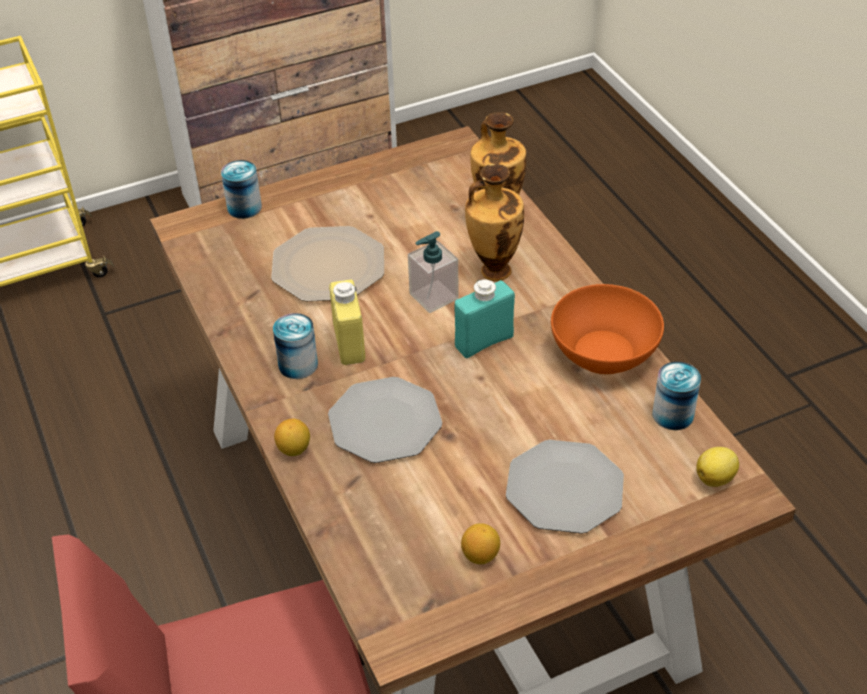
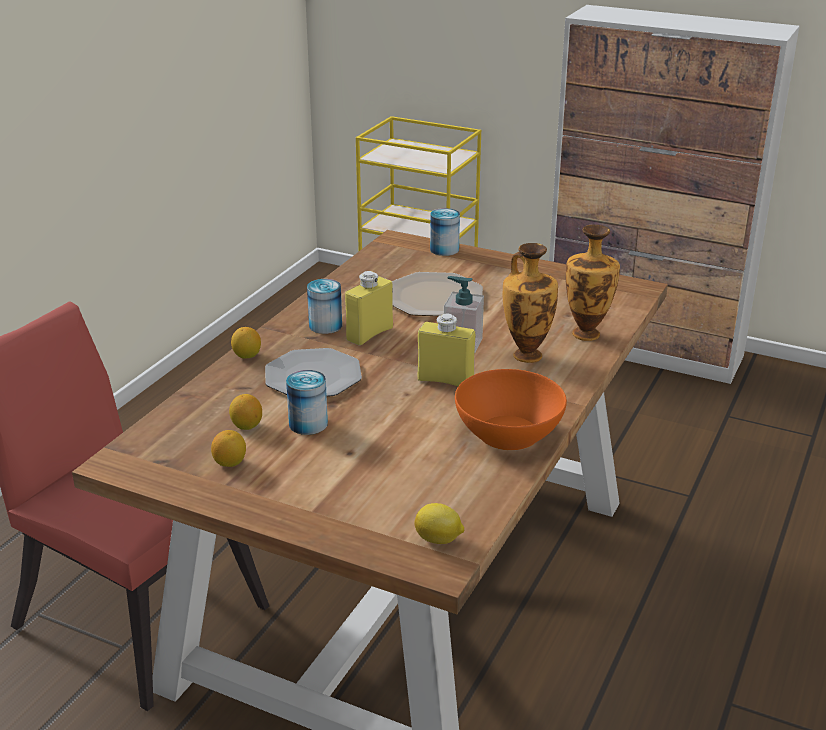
camera: 50 degrees right, 15 degrees down
(427, 513) = (246, 426): none -> lemon
(484, 341) = (445, 380): turquoise bottle -> yellow bottle
(564, 488) = (338, 472): plate -> none
(673, 414) = (484, 491): can -> can (308, 424)

